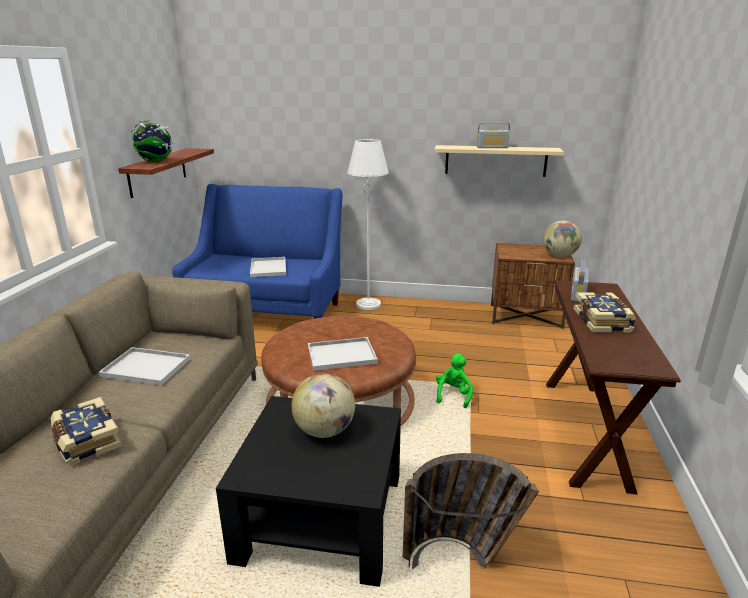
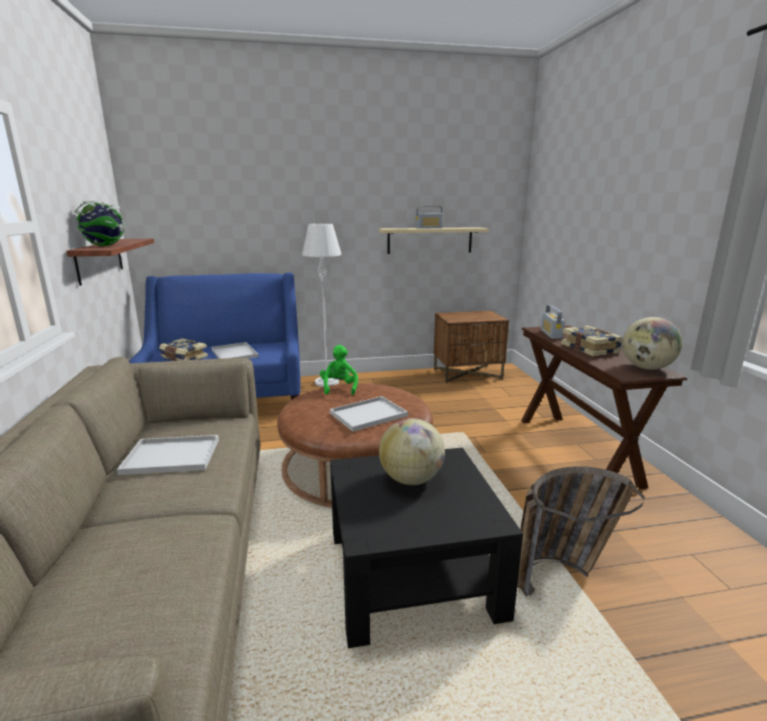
camera: 20 degrees left, 5 degrees down
(86, 441) = (155, 544): book -> book (183, 358)
(453, 395) = (455, 443): green plush toy -> green plush toy (339, 388)
(559, 256) = (493, 317): globe -> globe (646, 368)

